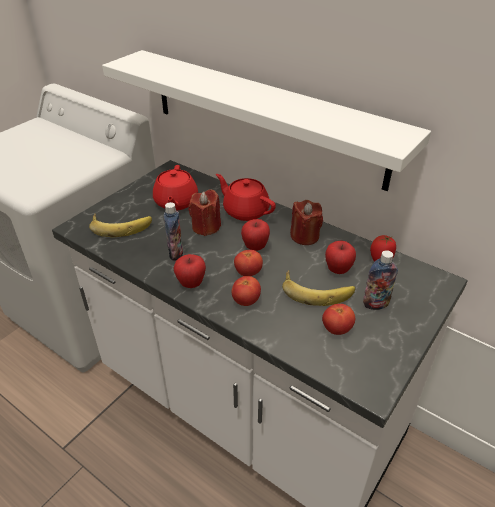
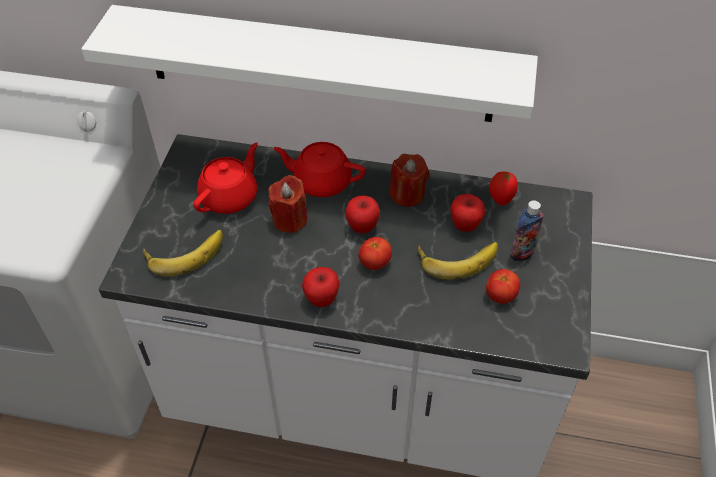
camera: 25 degrees left, 10 degrees up
(175, 253) = (278, 268): bottle -> none
(176, 202) = (230, 197): red teapot -> red teapot turned 120 degrees counterclockwise
(246, 301) = (393, 298): tomato -> none

